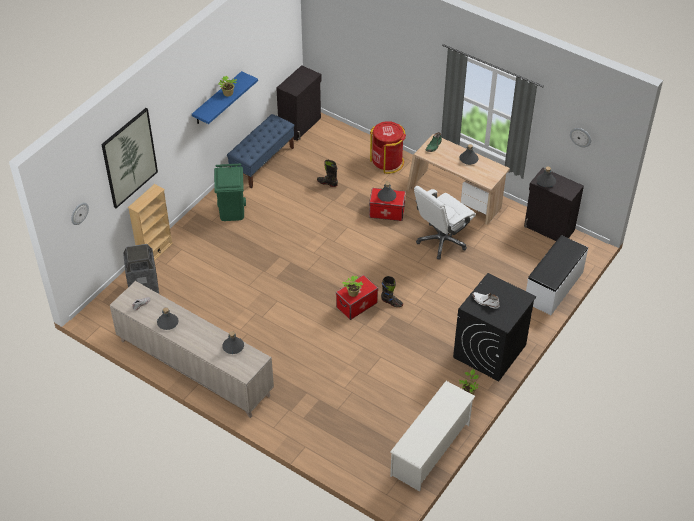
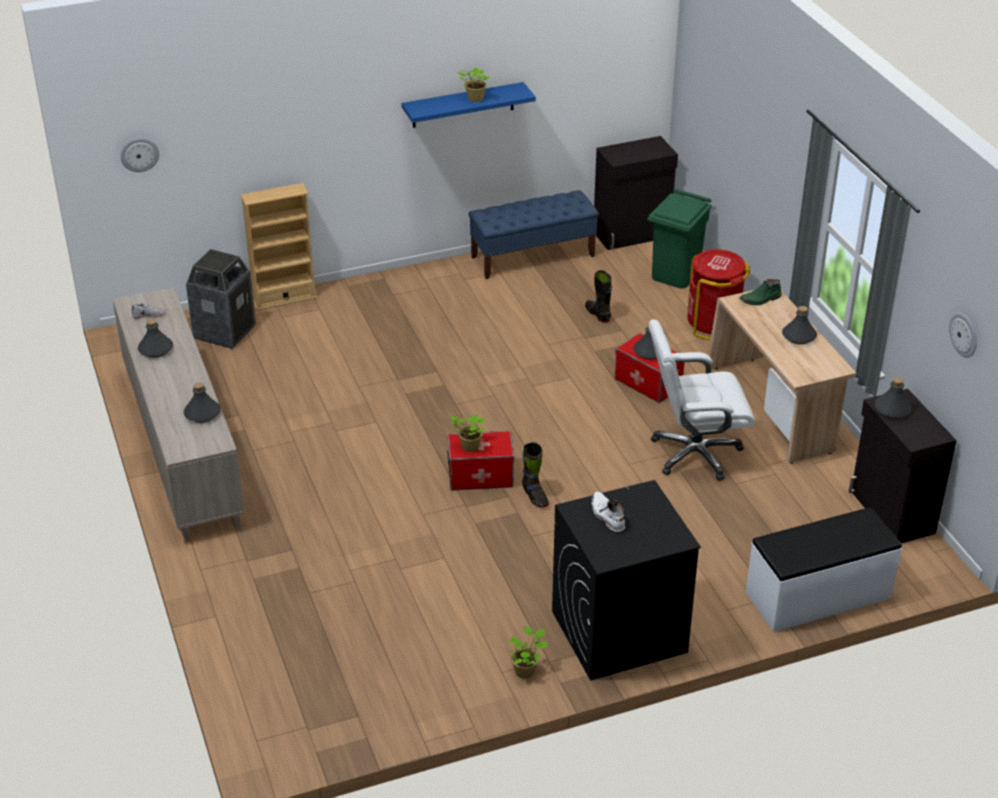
camera: 35 degrees right, 10 degrees down
(129, 158) = (257, 113): picture -> none
(232, 211) = (431, 295): green trash can -> green trash can (675, 275)
(431, 449) = (386, 717): white shoe rack -> none

